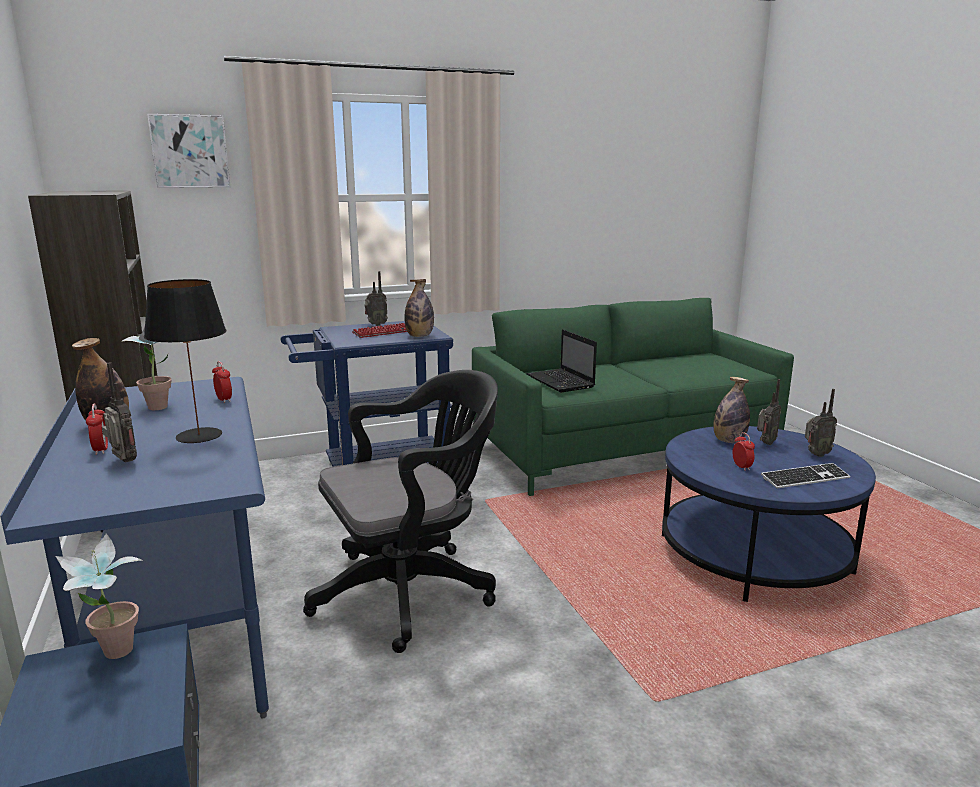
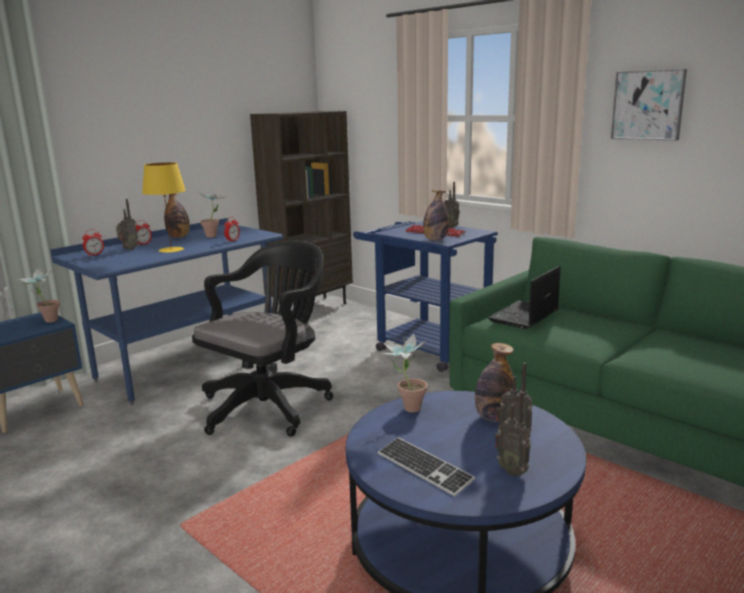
camera: 65 degrees right, 0 degrees up
(190, 151) = (377, 83): picture -> picture (648, 105)
(199, 436) = (171, 250): black table lamp -> yellow table lamp
(411, 591) = (270, 405): black office chair -> black office chair turned 90 degrees counterclockwise
(693, 463) = (406, 407): none -> potted plant
(741, 467) = (421, 431): alarm clock -> alarm clock (94, 255)

